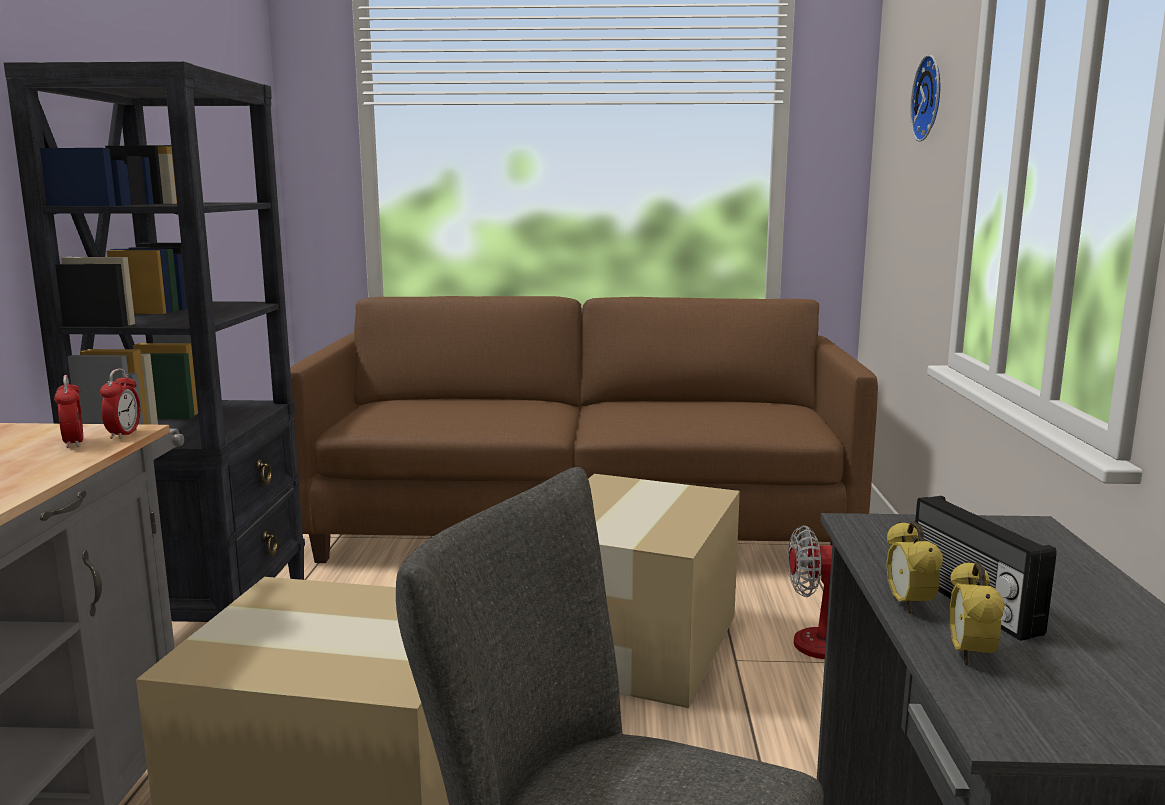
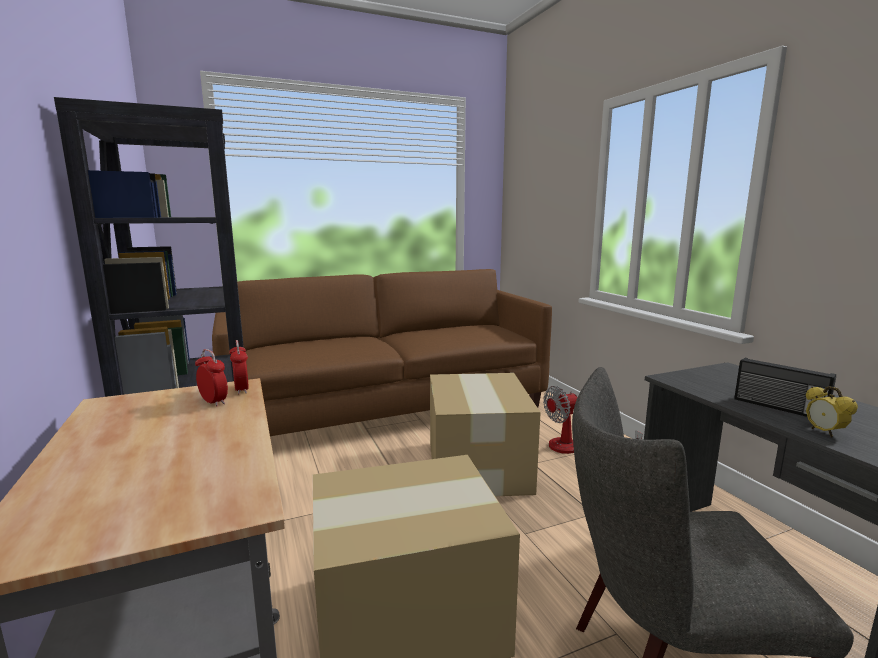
camera: 25 degrees left, 0 degrees up
(908, 605) = (761, 414): alarm clock -> none
(931, 98) = (559, 165): wall clock -> none

